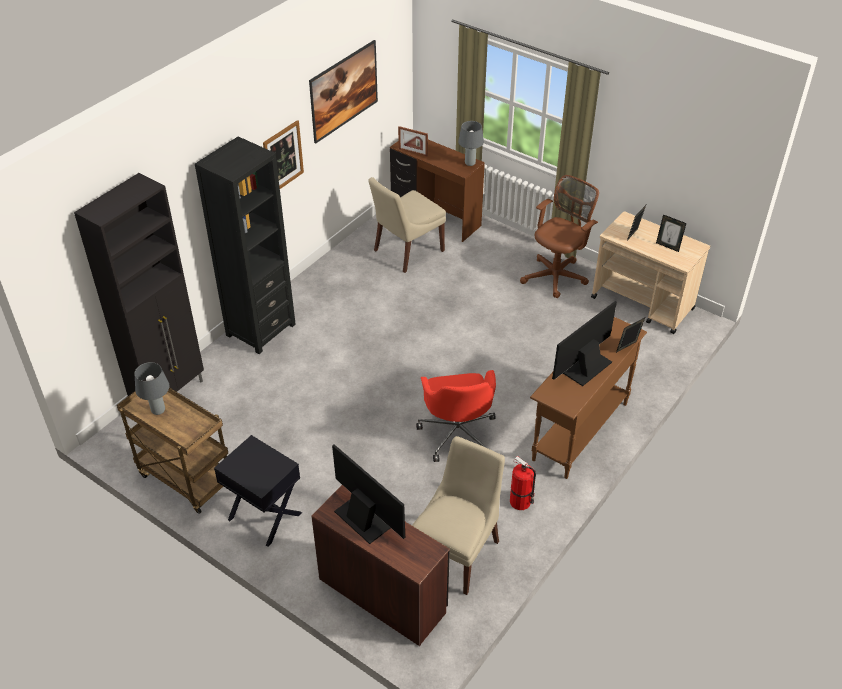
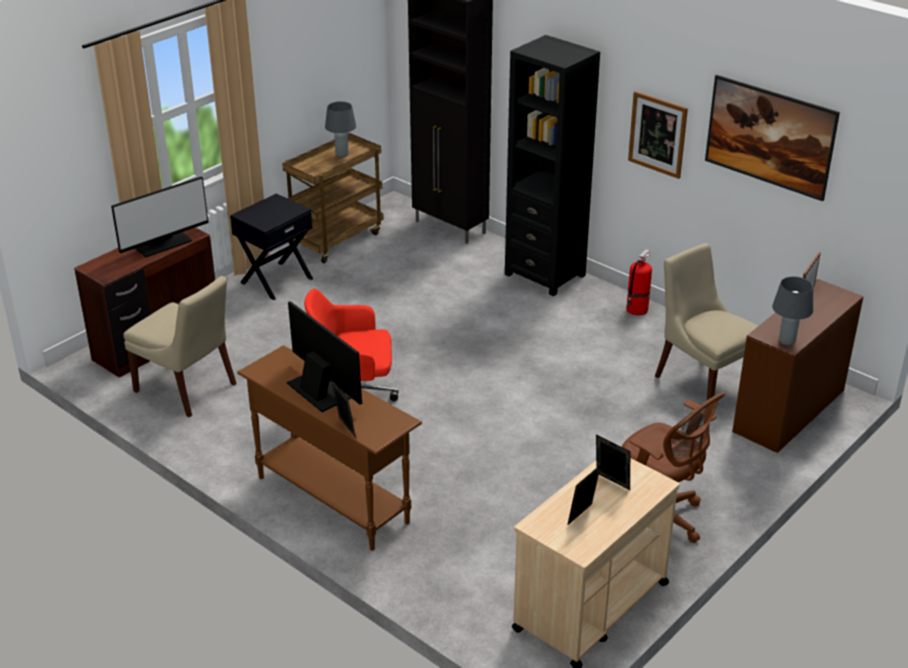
camera: 95 degrees right, 10 degrees down
(521, 502) = (236, 439): fire extinguisher -> fire extinguisher (636, 310)

